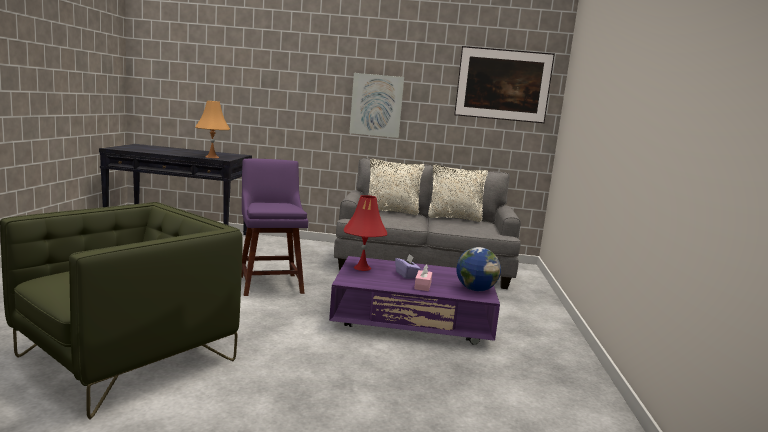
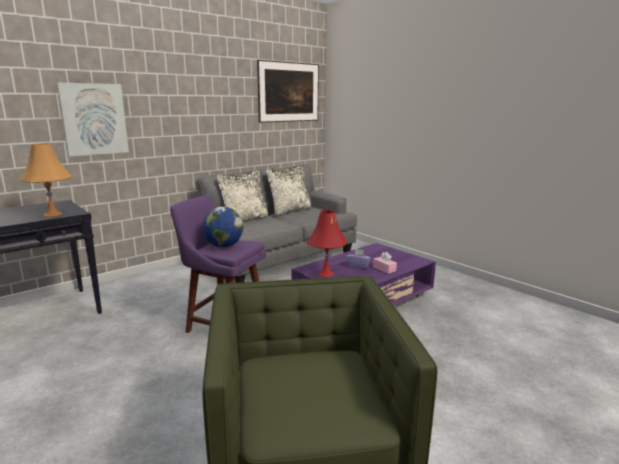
camera: 45 degrees left, 5 degrees up
(376, 105) = (194, 122): picture -> picture (94, 119)
(475, 290) = (406, 258): globe -> globe (223, 246)

